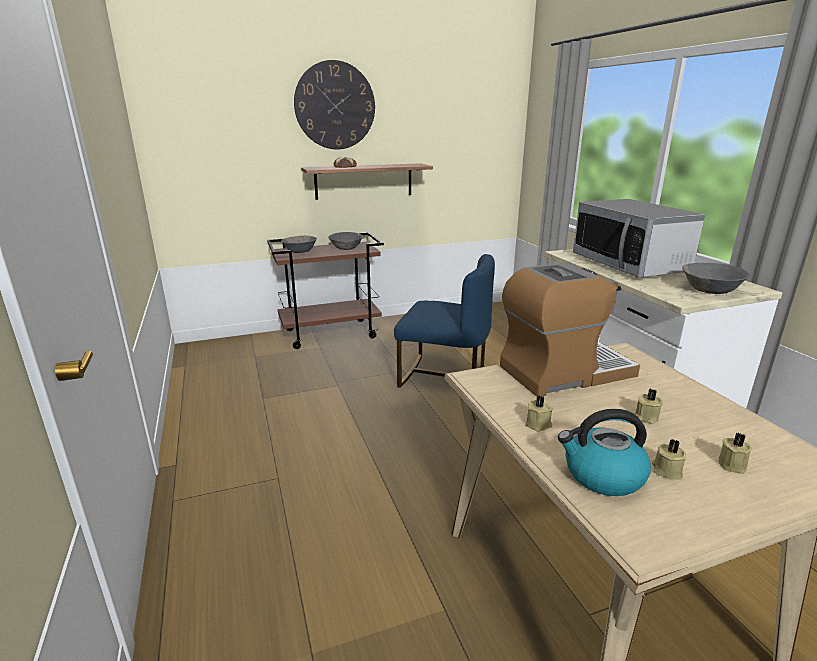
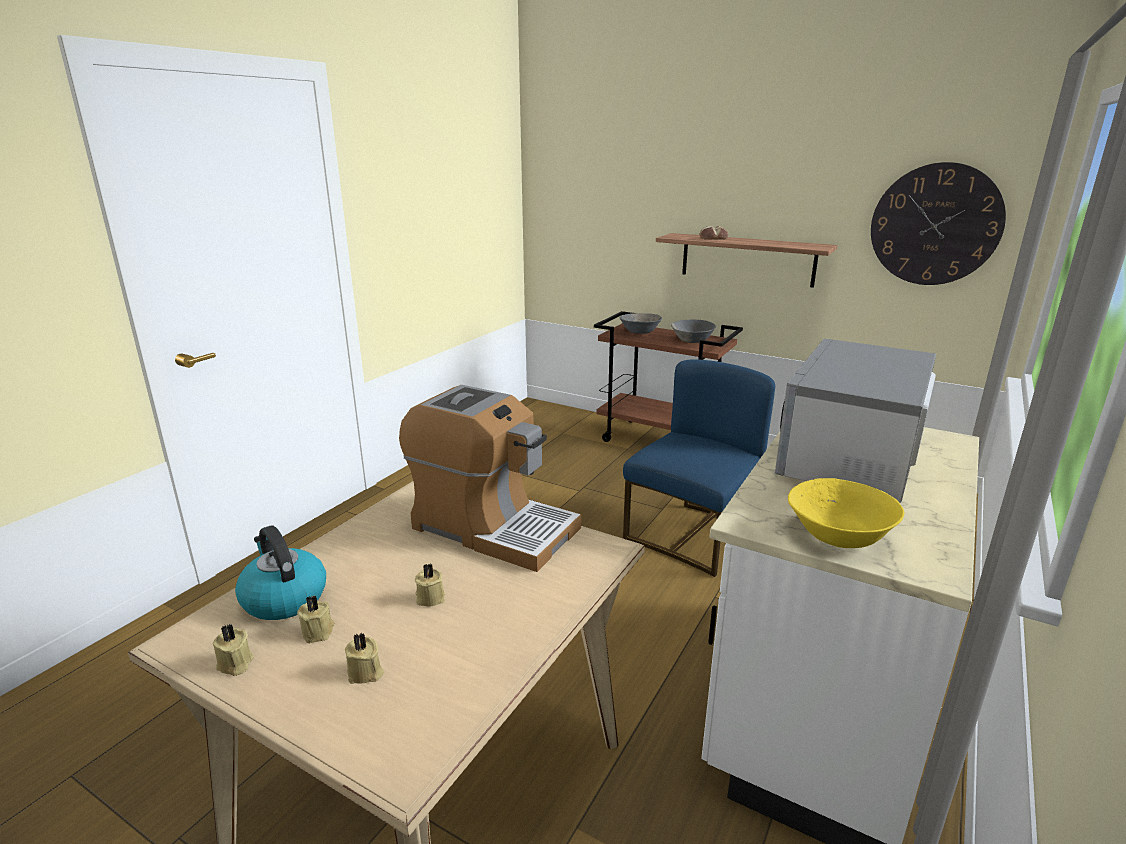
camera: 50 degrees right, 0 degrees up
(335, 106) = (722, 160): wall clock -> wall clock (935, 225)
(443, 376) = (692, 535): blue chair -> blue chair turned 120 degrees counterclockwise
(538, 425) = (355, 544): beige candle -> beige candle (235, 664)
(710, 290) = (840, 535): grey bowl -> yellow bowl

